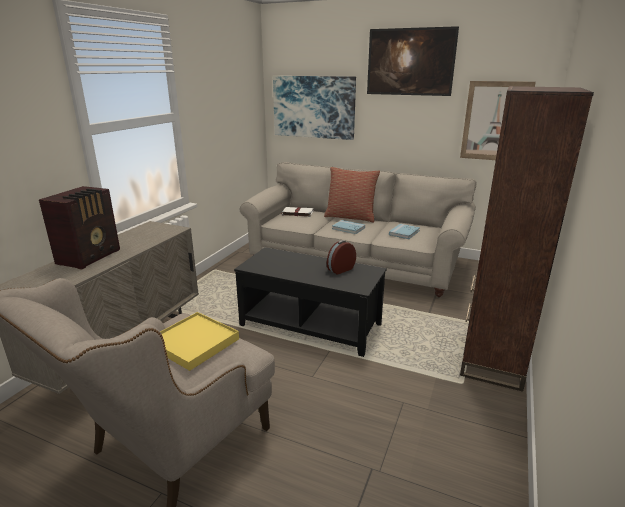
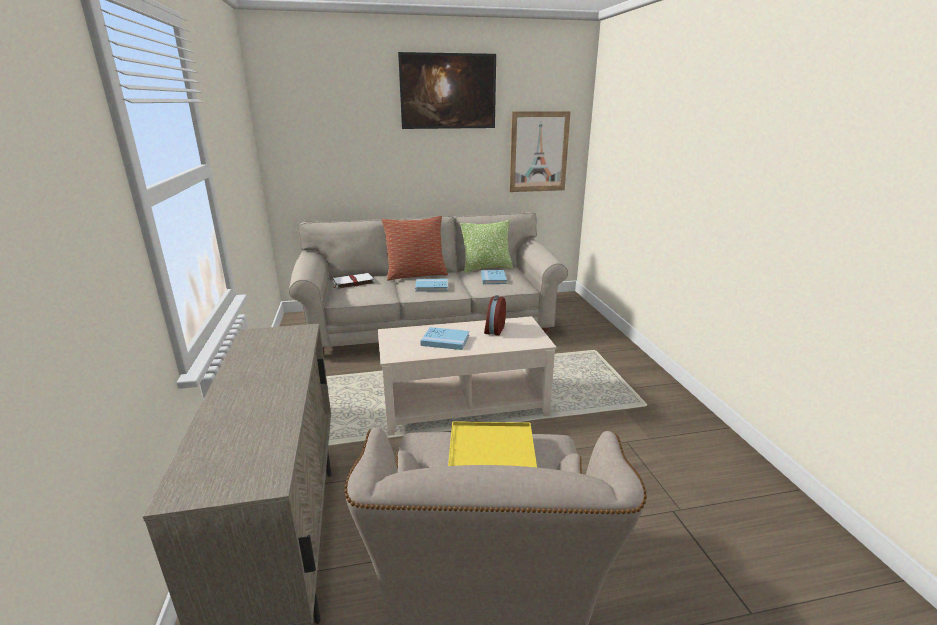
camera: 35 degrees left, 0 degrees up
(91, 257) = (244, 400): radio -> none
(294, 266) = (445, 340): none -> blue book
(310, 325) = (464, 404): black coffee table -> beige coffee table
(313, 107) = (332, 148): picture -> none
(412, 223) = (486, 268): none -> pillow
(492, 359) = (642, 376): brown bookcase -> none

